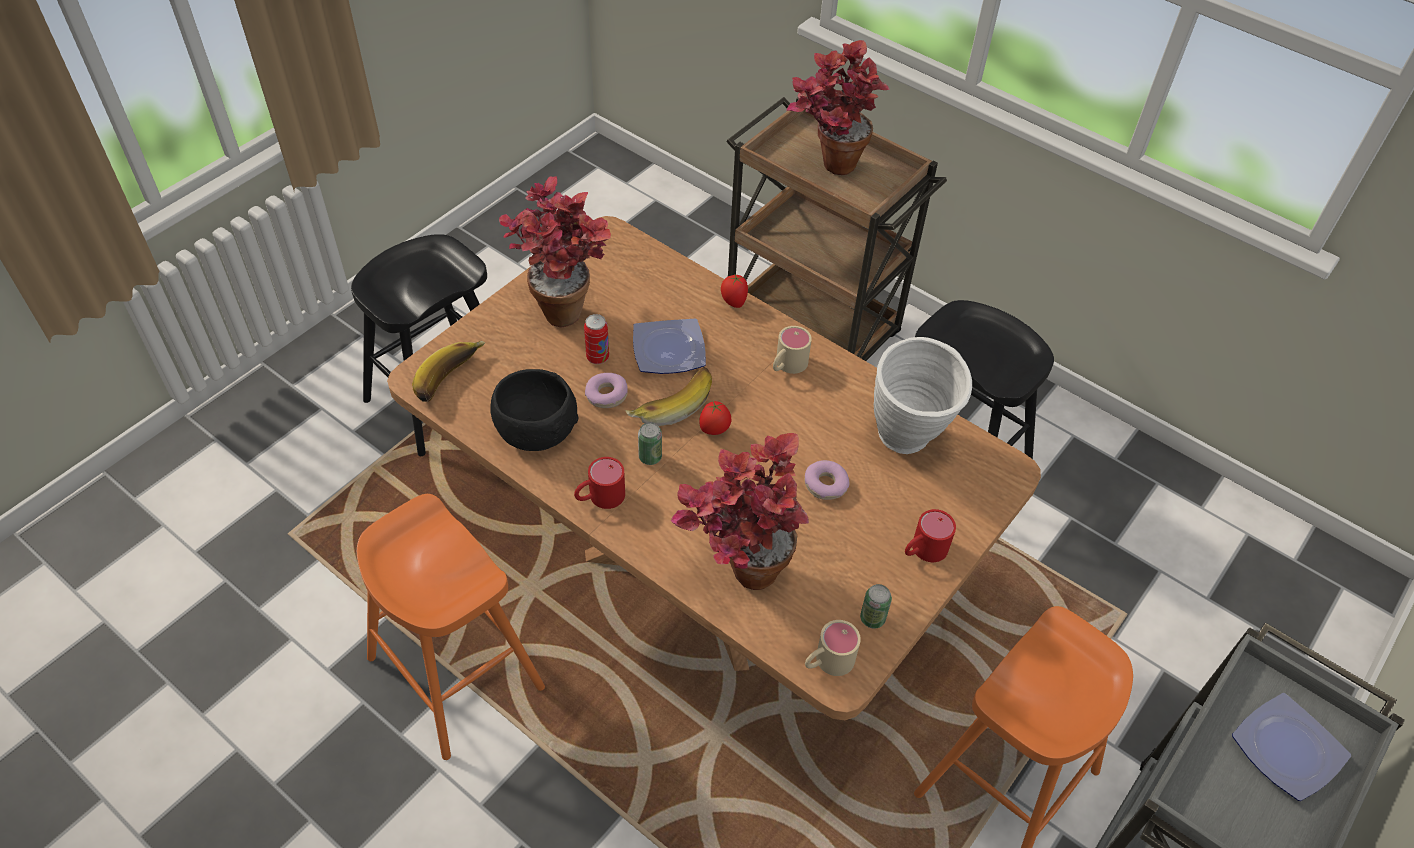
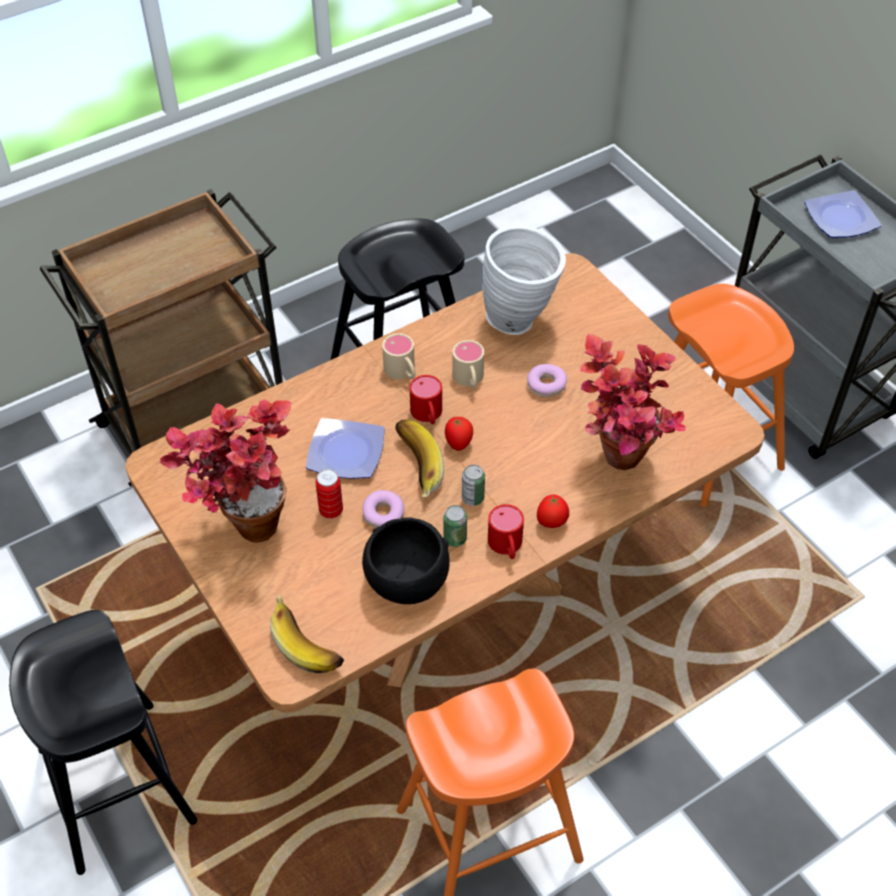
camera: 70 degrees left, 0 degrees up
(733, 302) = (305, 389): tomato -> tomato (551, 523)
(826, 167) = (159, 269): potted plant -> none
(827, 662) = (718, 434): beige mug -> beige mug (469, 380)
(872, 618) = (686, 395): can -> can (455, 539)
(923, 550) = (631, 345): red mug -> red mug (428, 415)

